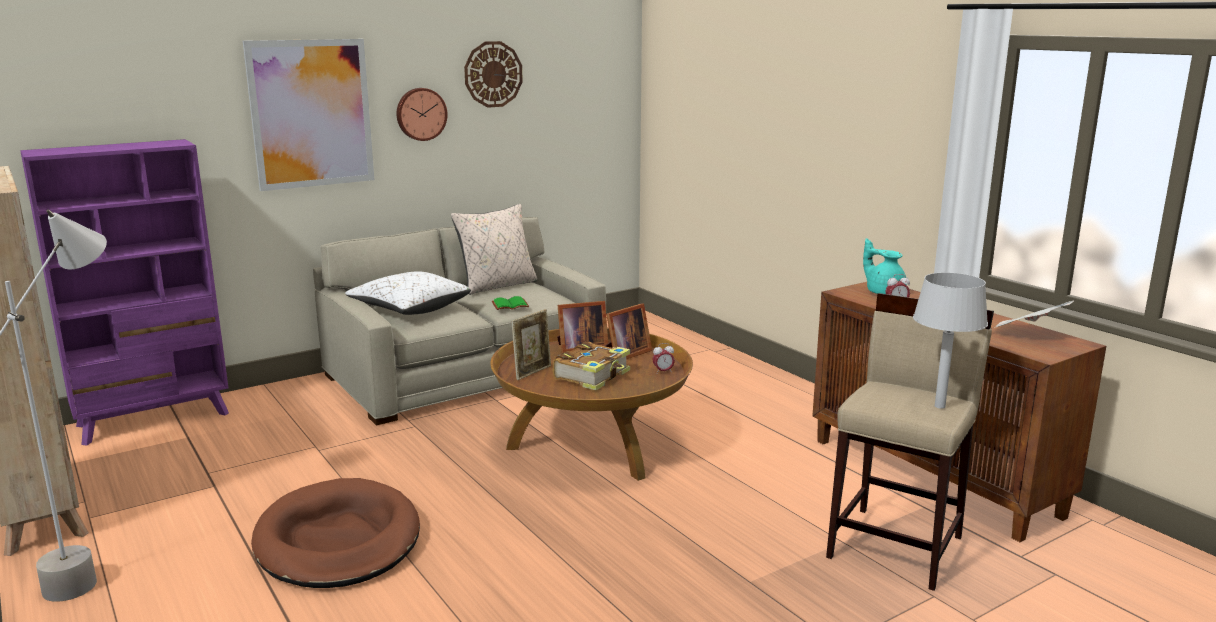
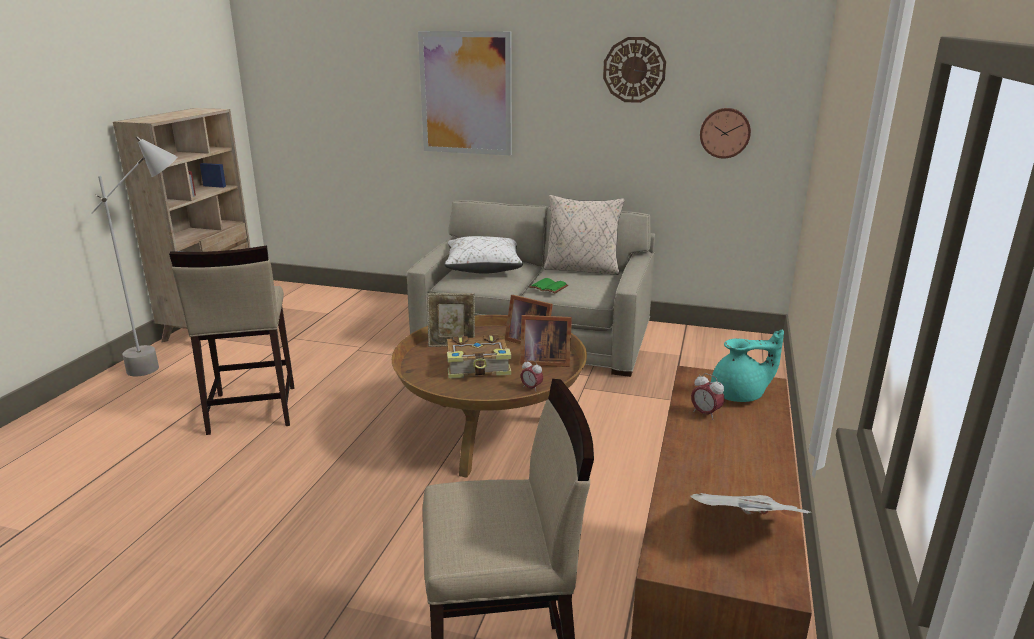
camera: 50 degrees right, 5 degrees up
(155, 420) = (337, 296): purple bookcase -> none
(338, 540) = (251, 410): brown dog bed -> beige stool
(420, 114) = (558, 102): wall clock -> wall clock (725, 132)
(884, 292) = (740, 395): turquoise teapot -> turquoise teapot turned 75 degrees clockwise
(940, 406) = (488, 544): grey table lamp -> none

